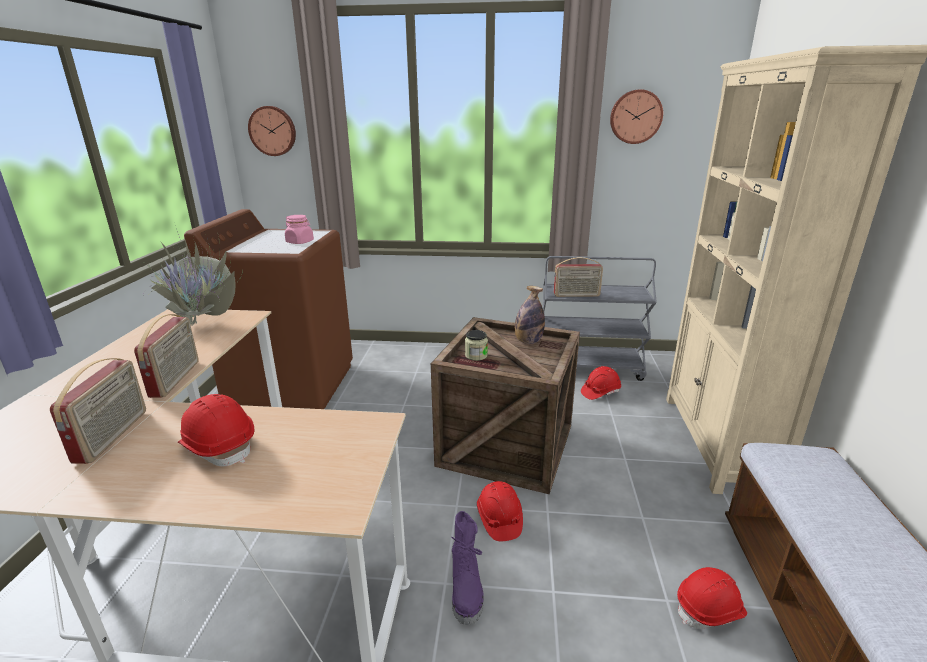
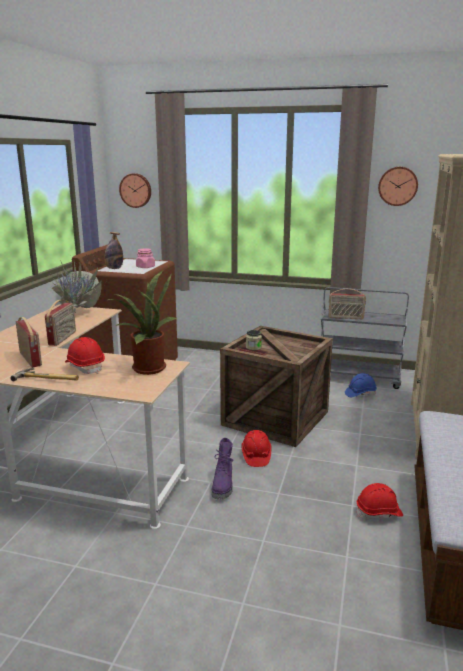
camera: 10 degrees right, 5 degrees down
(113, 436) = (31, 359): radio -> radio turned 45 degrees counterclockwise
(145, 488) = (48, 378): none -> hammer
(333, 437) = (146, 368): none -> potted plant
(528, 341) = (294, 342): bottle -> bottle (114, 268)
(600, 392) = (360, 393): red hard hat -> blue hard hat

